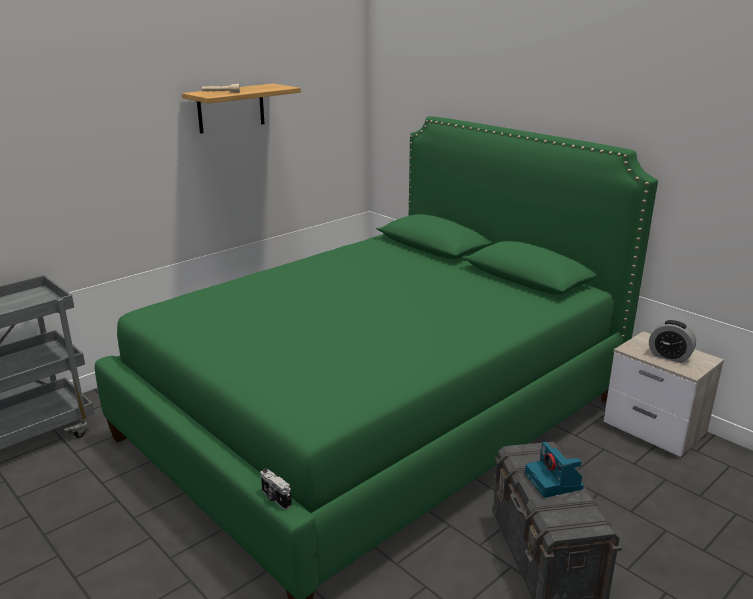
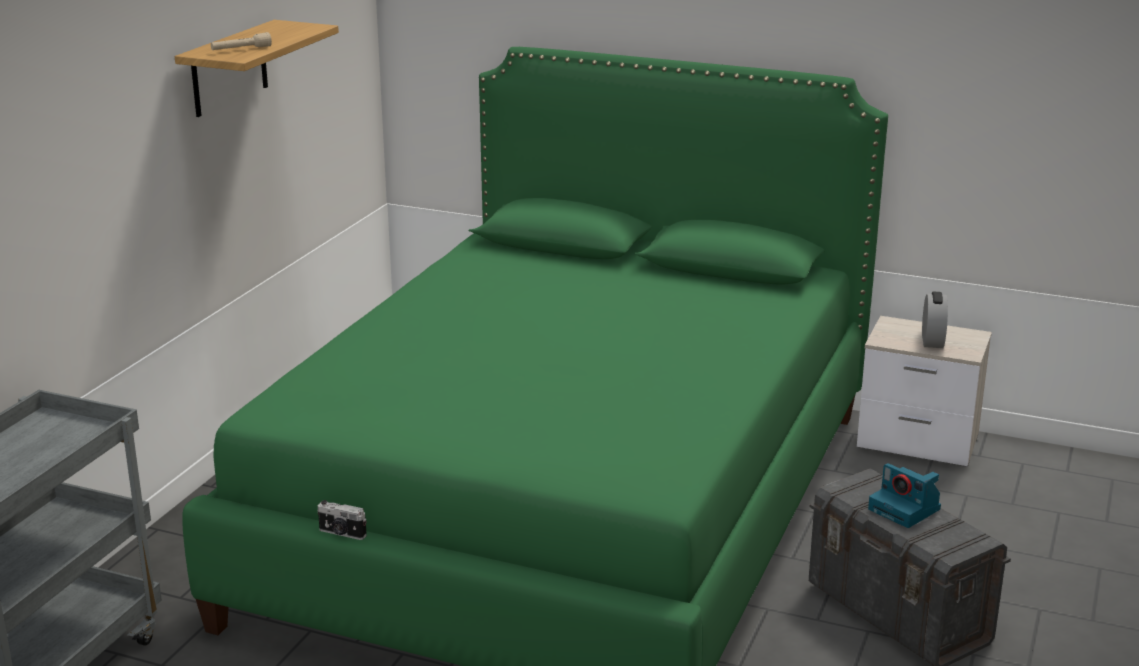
camera: 25 degrees left, 0 degrees up
(275, 499) = (639, 600): camera -> camera (342, 533)
(669, 356) = (932, 340): alarm clock -> alarm clock turned 90 degrees counterclockwise

